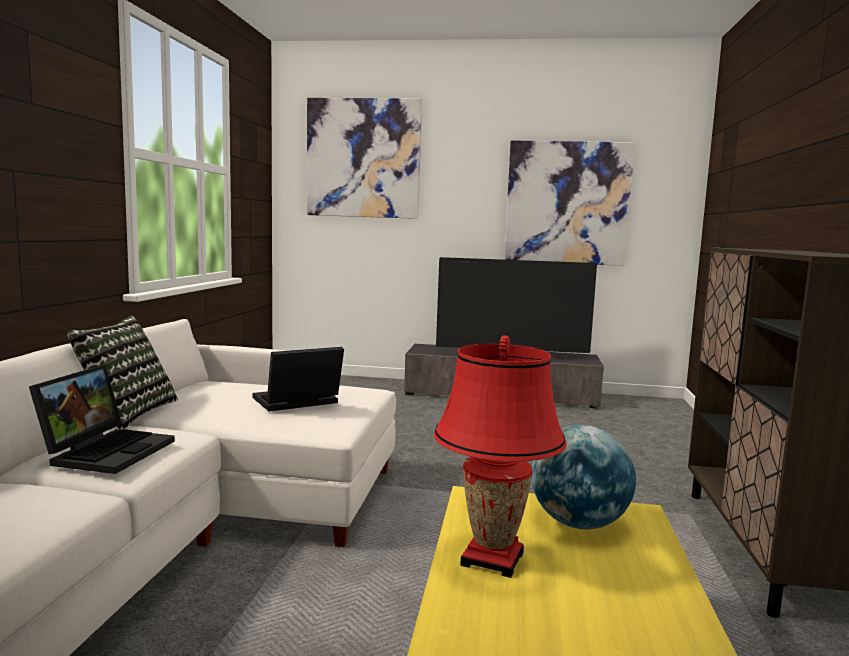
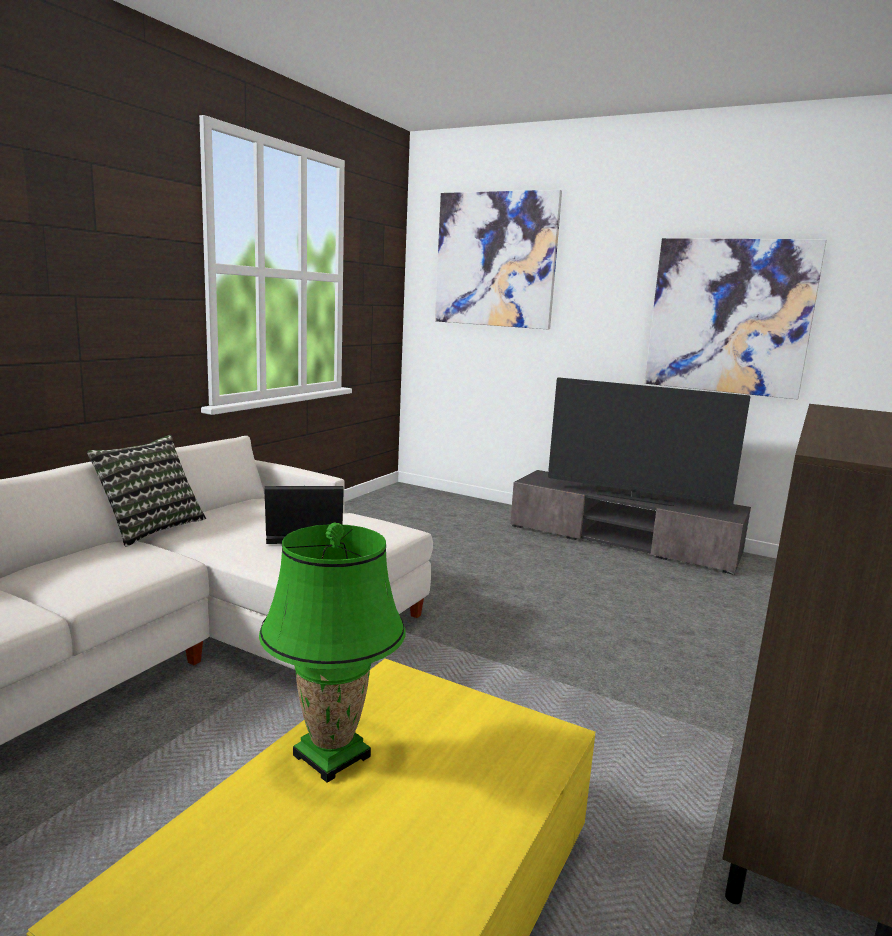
camera: 20 degrees right, 5 degrees up
(107, 450) = (89, 567): laptop -> none
(492, 559) = (332, 755): red table lamp -> green table lamp
(578, 523) = (469, 734): globe -> none

